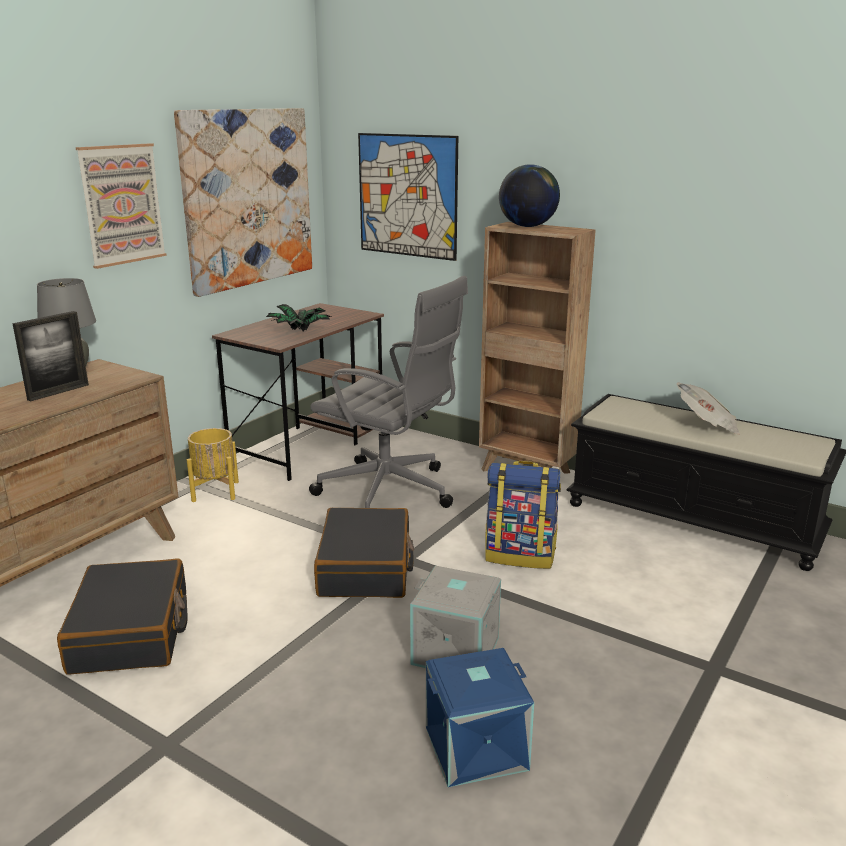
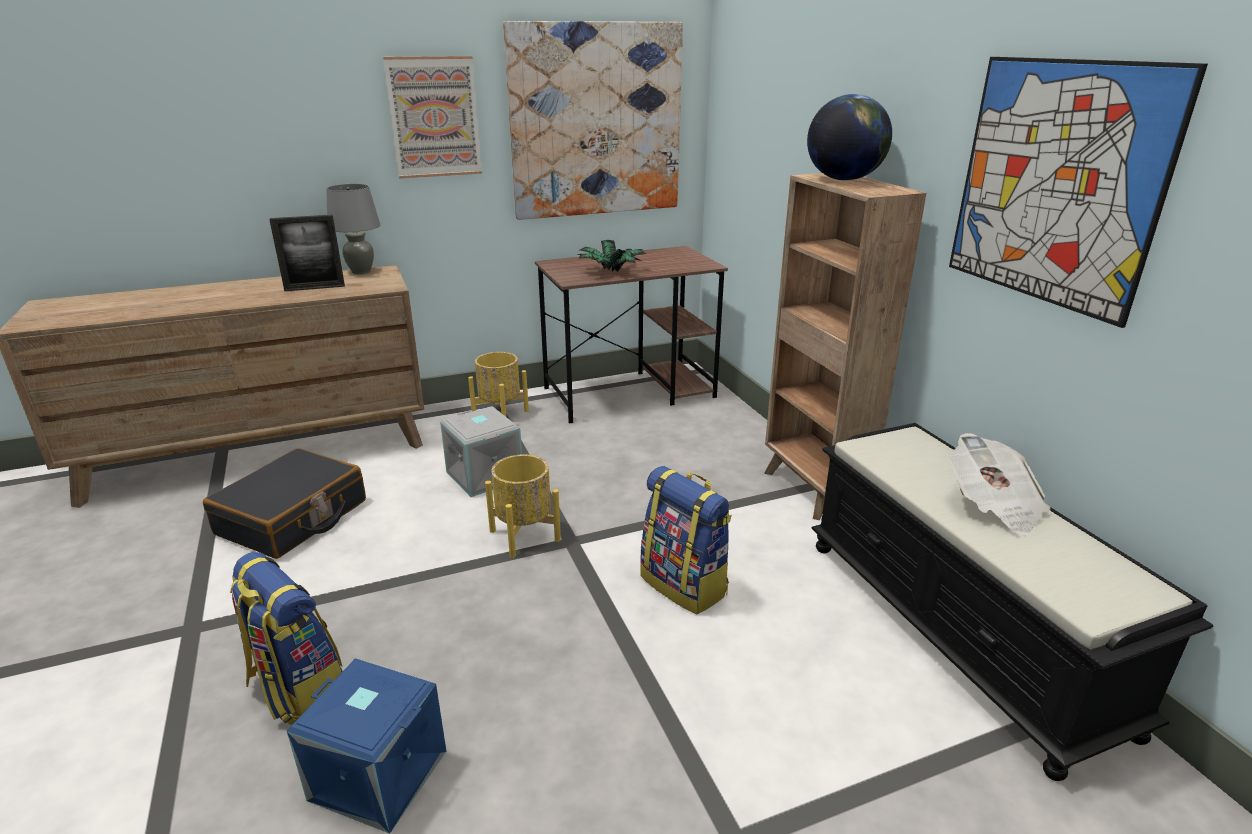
camera: 35 degrees right, 5 degrees up
(334, 735) = (296, 689): none -> backpack
(366, 568) = (524, 535): black suitcase -> yellow planter
(390, 492) = (642, 465): grey office chair -> none
(407, 196) = (766, 131): picture -> picture (1055, 184)
(456, 650) = (494, 660): grey storage box -> grey storage box (486, 475)

